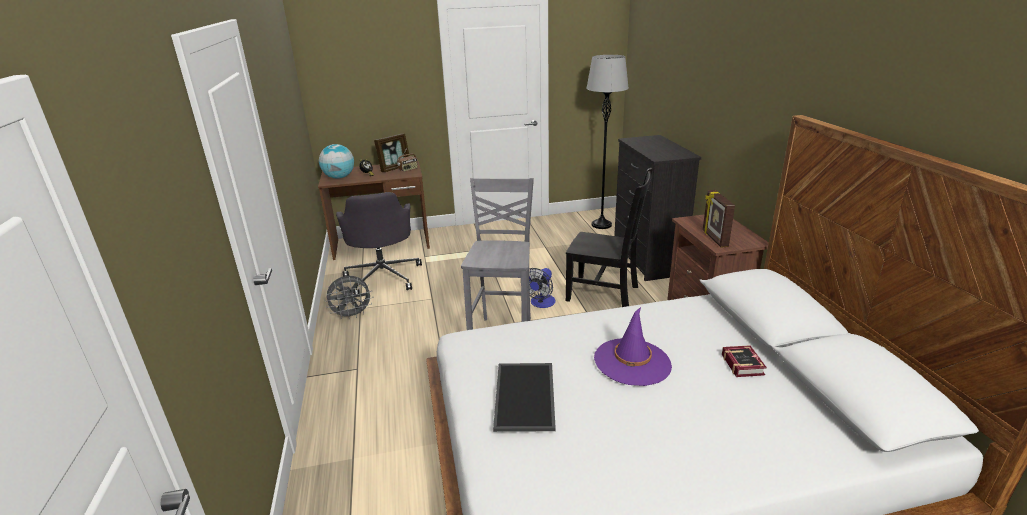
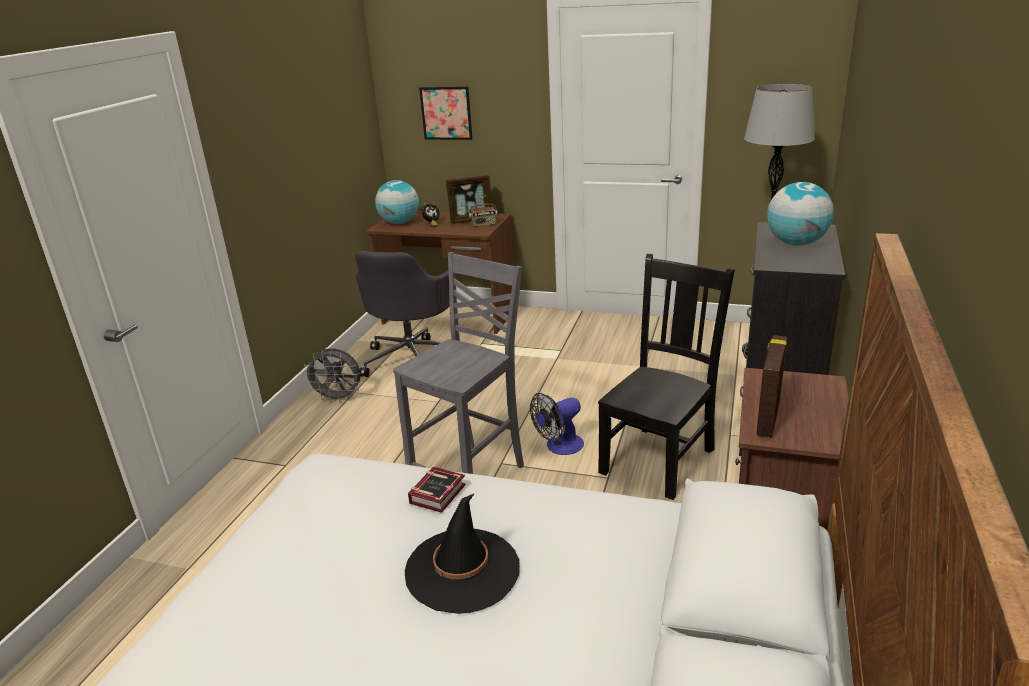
camera: 30 degrees right, 0 degrees up
(362, 90) = (446, 113): none -> picture
(526, 396) = (291, 566): tray -> none
(605, 294) = (659, 459): black chair -> black chair turned 105 degrees counterclockwise
(632, 362) = (462, 570): purple hat -> black hat
(655, 146) = (796, 243): none -> globe
(742, 363) = (615, 635): book -> book (440, 493)

